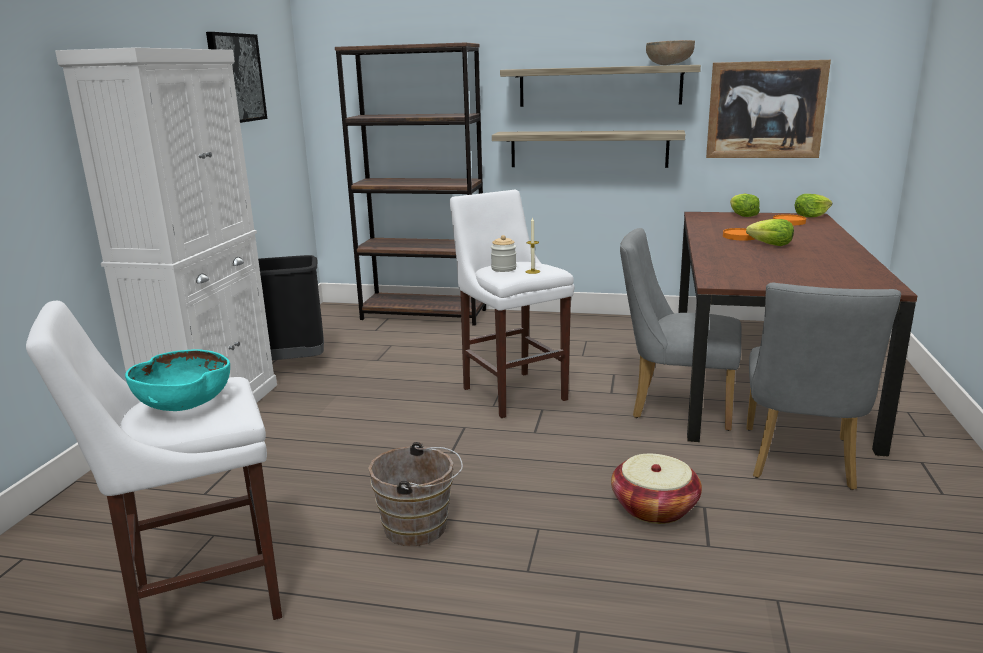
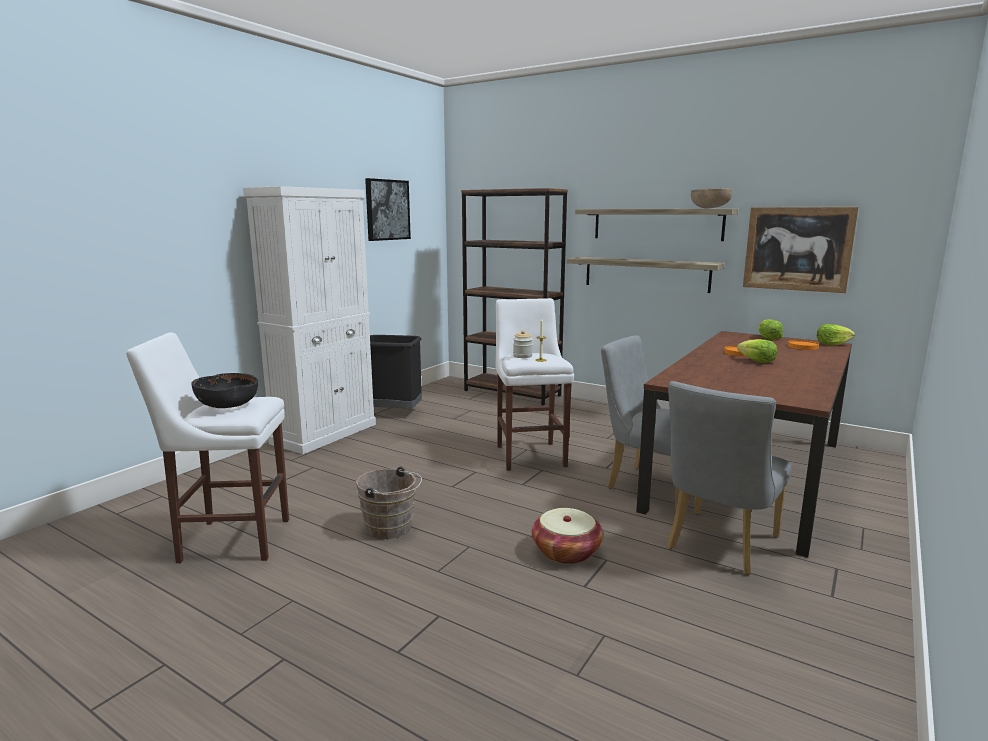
camera: 20 degrees right, 5 degrees down
(184, 405) = (227, 406): turquoise bowl -> black bowl

